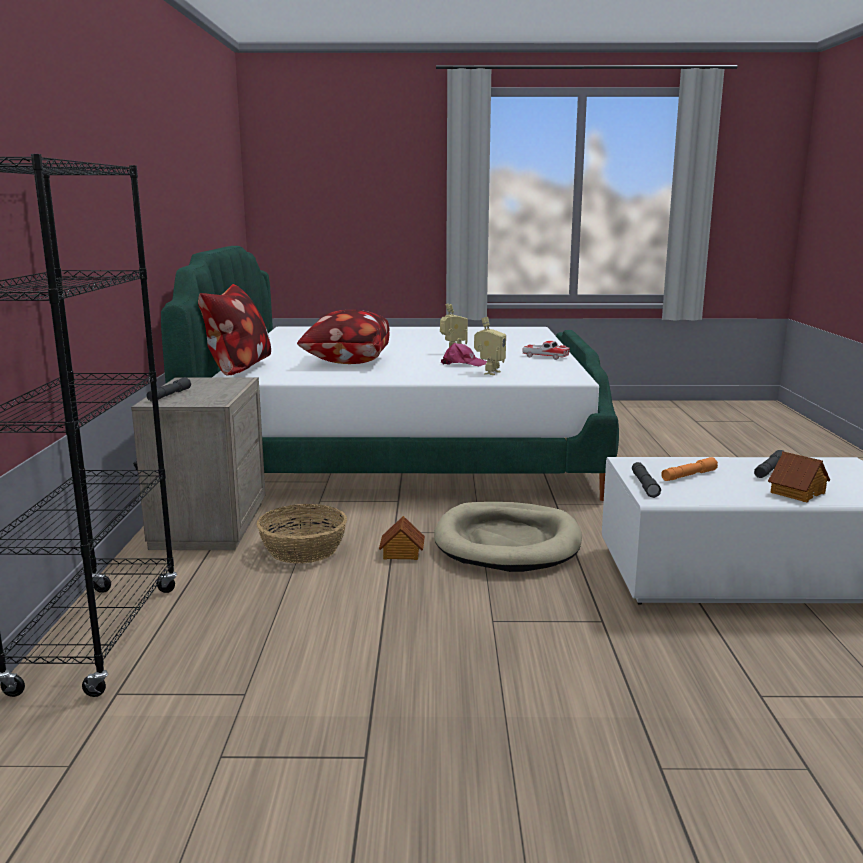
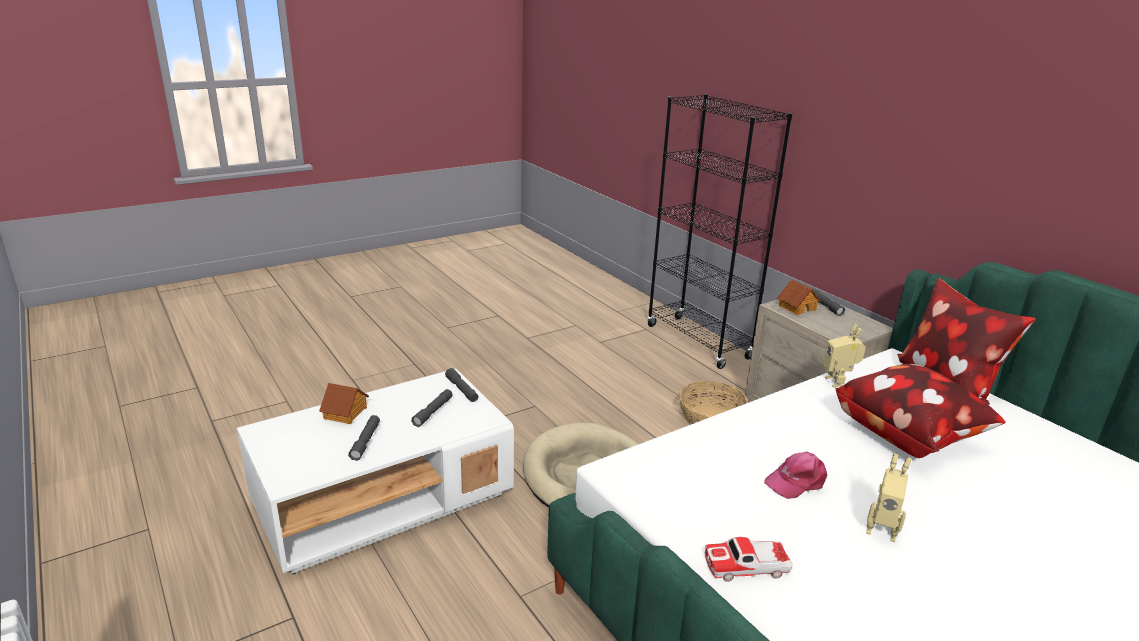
camera: 145 degrees right, 10 degrees up
(401, 553) = (647, 438): toy house -> toy house (796, 307)
(489, 372) = (724, 458): toy robot -> toy robot (838, 382)
(688, 476) = (433, 412): orange flashlight -> grey flashlight

